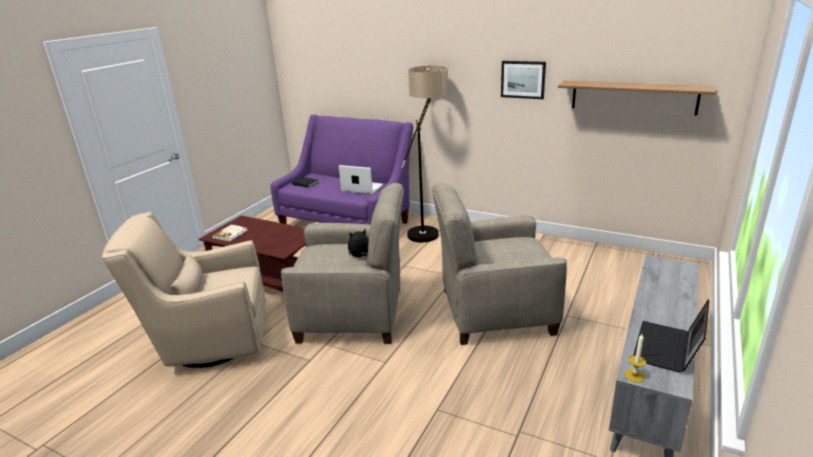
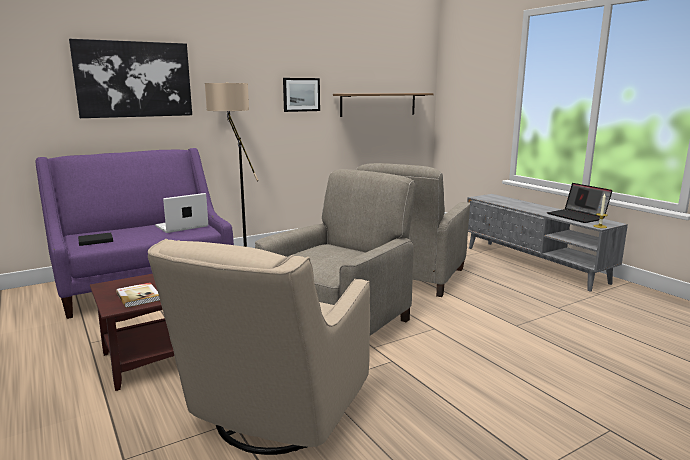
camera: 60 degrees left, 10 degrees down
(360, 256) = (345, 249): plush toy -> none
(373, 60) = (134, 79): none -> picture

